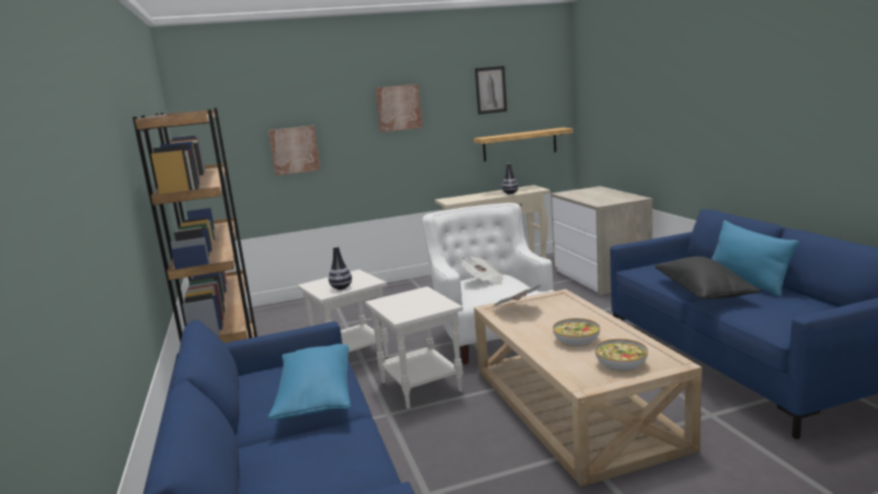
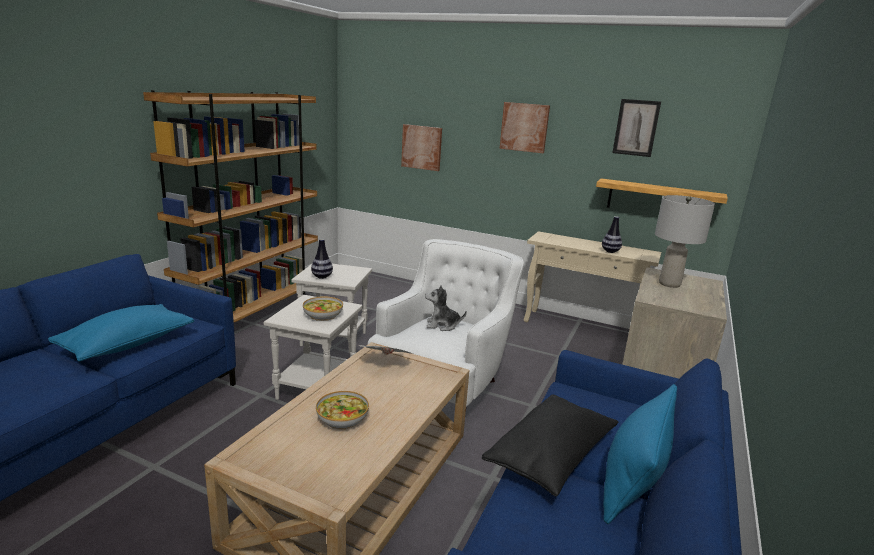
camera: 40 degrees right, 5 degrees up
(483, 281) = (442, 325): newspaper -> plush toy
(586, 195) = (669, 284): none -> grey table lamp
(621, 364) = (304, 464): bowl -> bowl (322, 315)

